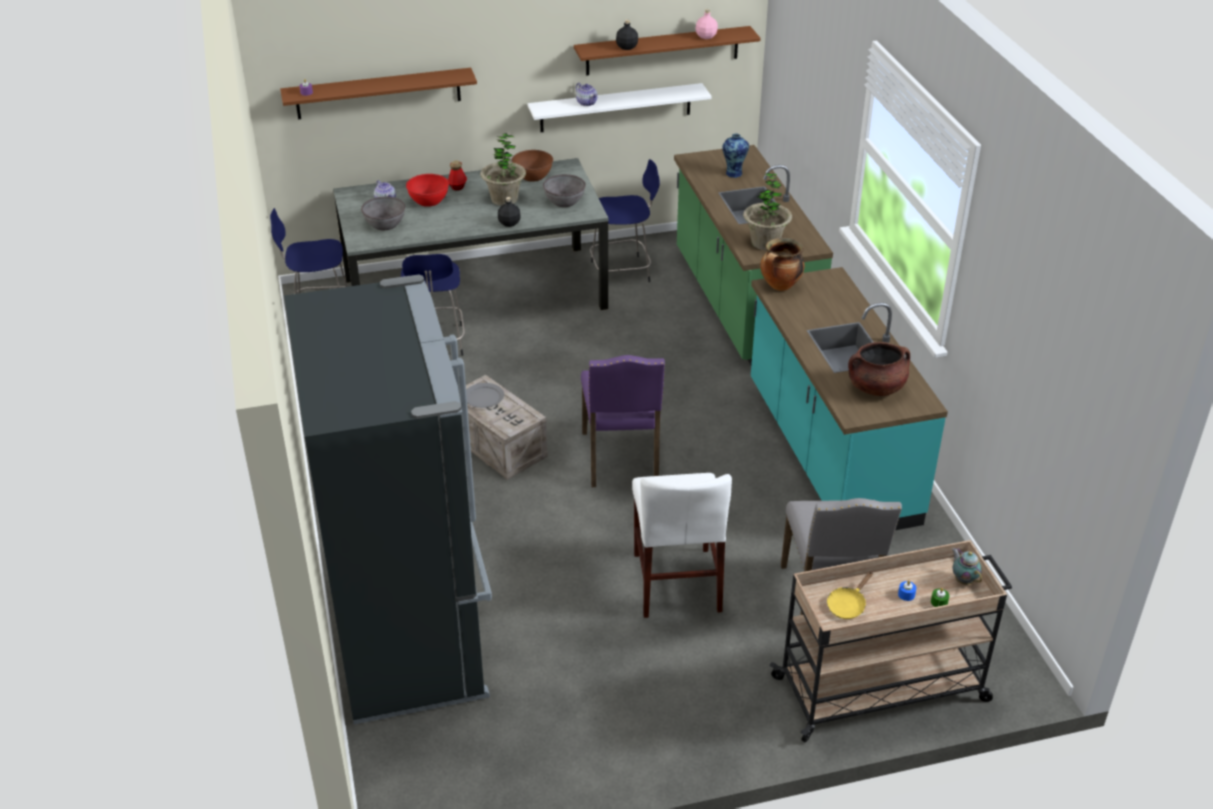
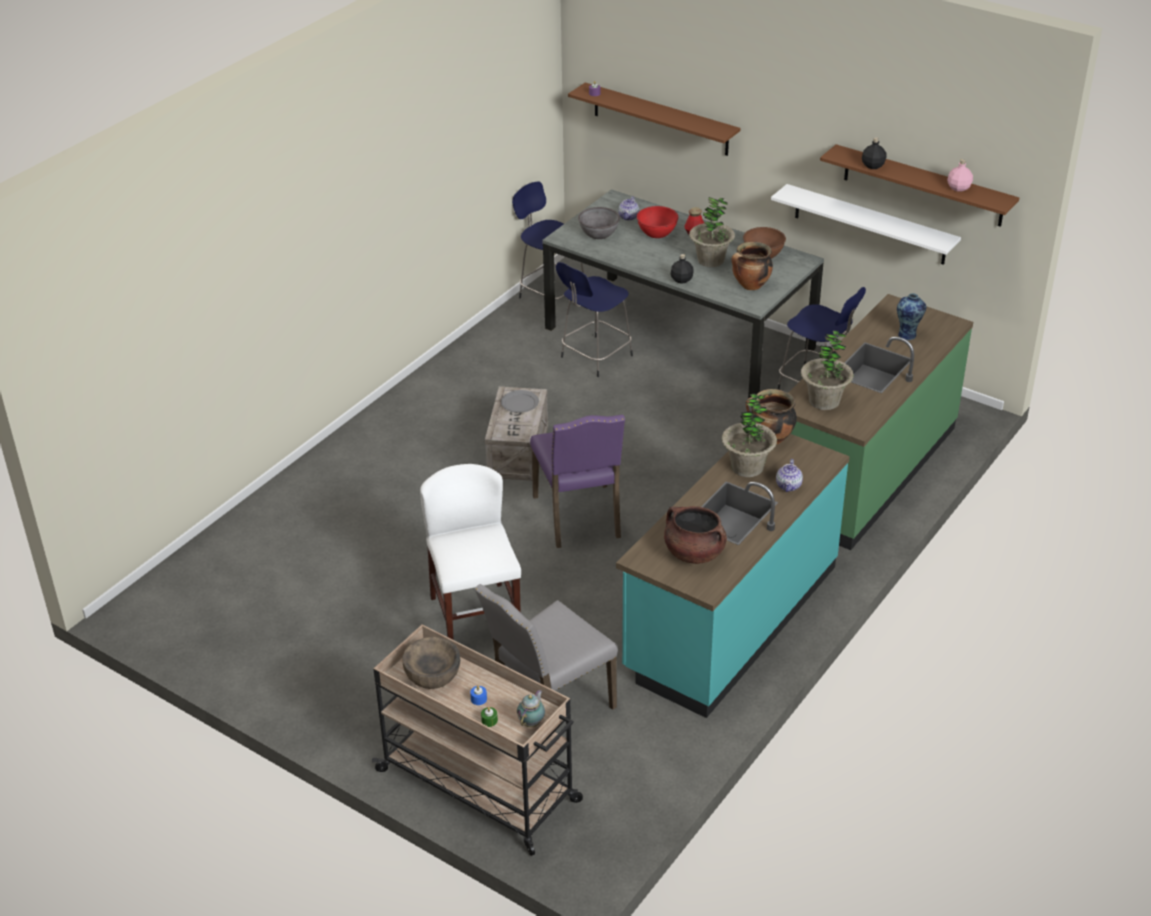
camera: 50 degrees right, 0 degrees up
(410, 634) = (284, 527): black fridge -> none
(564, 201) = (750, 286): grey bowl -> cooking pot
(587, 103) = (831, 206): teapot -> teapot (789, 486)
(622, 459) = (579, 517): purple chair -> purple chair turned 60 degrees counterclockwise
(676, 582) = (475, 618): white chair -> white chair turned 120 degrees clockwise
(801, 313) = (747, 467): none -> potted plant
(848, 605) = (432, 674): yellow frying pan -> brown bowl

